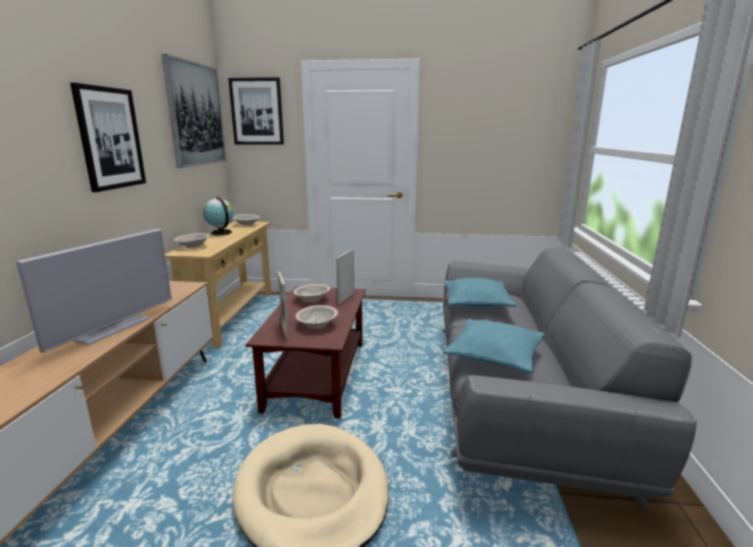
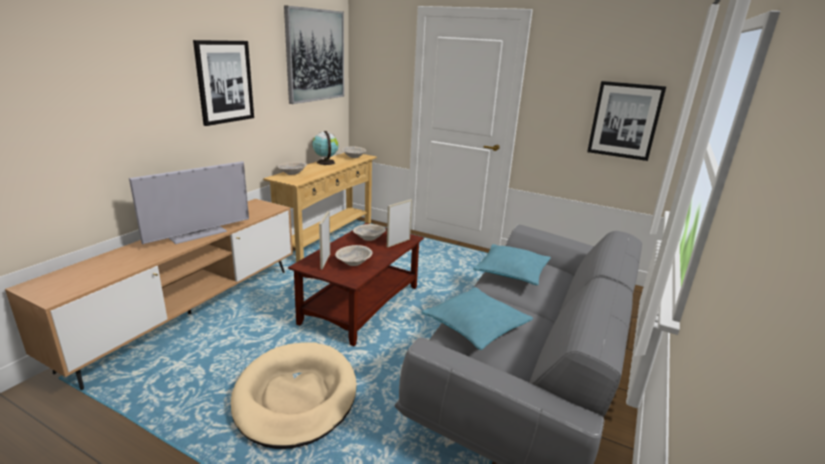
camera: 20 degrees right, 5 degrees up
(257, 111) = (376, 52): picture -> picture (624, 120)

